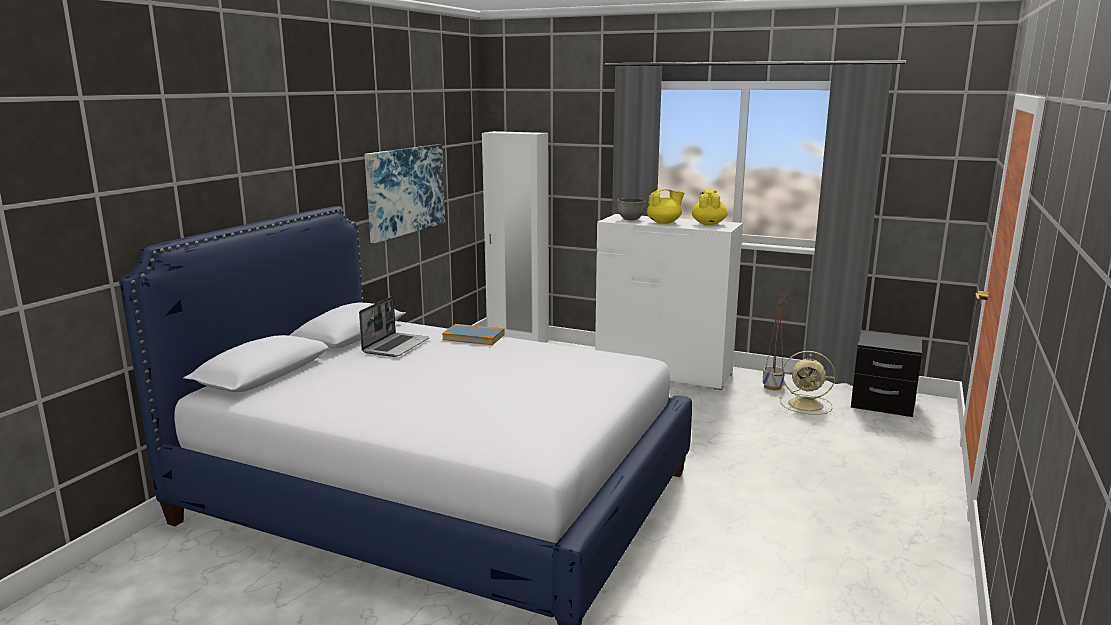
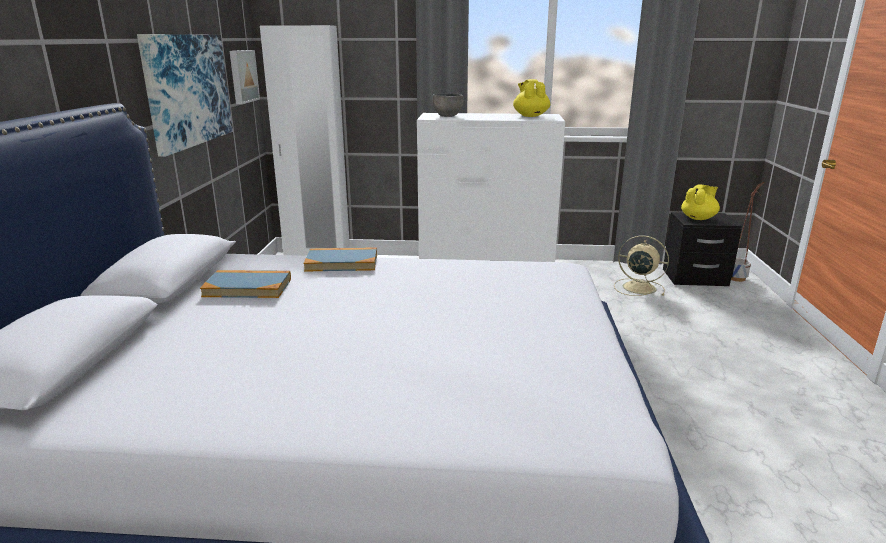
camera: 20 degrees left, 5 degrees up
(396, 346) = (247, 287): laptop -> book
(463, 174) = (242, 76): none -> picture
(664, 223) = (487, 117): yellow teapot -> yellow teapot (698, 218)
(772, 387) = (593, 274): planter -> planter (736, 278)
(807, 405) = (637, 287): beige fan -> beige fan turned 150 degrees counterclockwise

